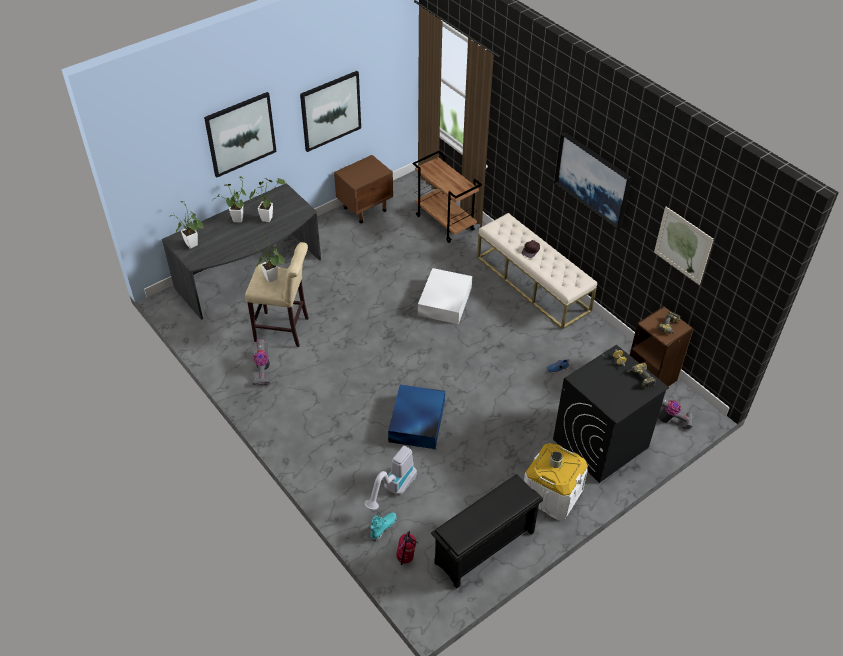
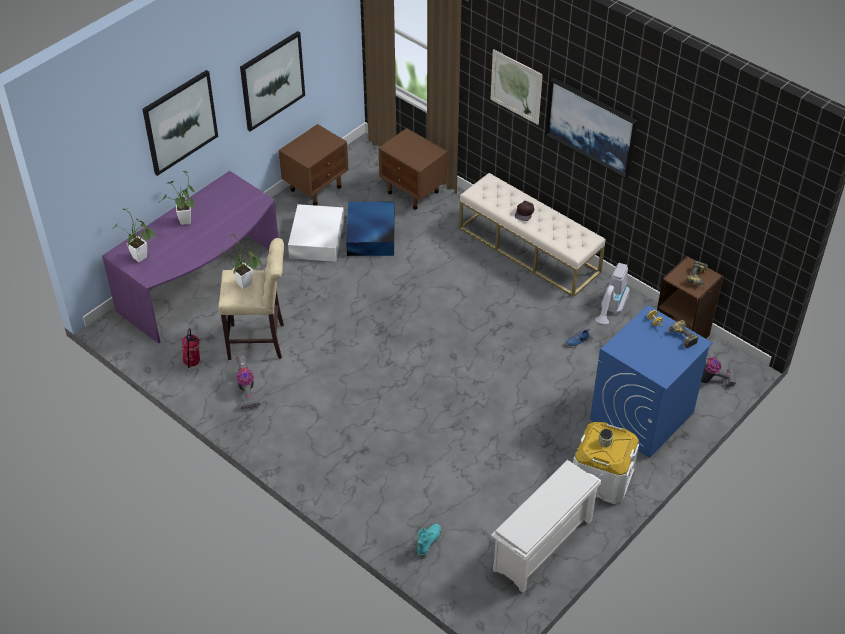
camera: 10 degrees left, 0 degrees up
(251, 276) = (203, 285): grey desk -> purple desk
(268, 217) = (220, 214): potted plant -> none
(393, 490) = (429, 501): vacuum cleaner -> vacuum cleaner (611, 311)
(406, 559) = (461, 571): fire extinguisher -> fire extinguisher (193, 363)
(416, 422) = (436, 423): blue storage box -> blue storage box (370, 235)
(444, 302) = (434, 284): white storage box -> white storage box (316, 240)
(445, 223) = (413, 192): brown cart -> brown nightstand
(484, 548) = (542, 546): black shoe rack -> white shoe rack
(600, 443) = (641, 416): black washing machine -> blue washing machine
(683, 245) = (703, 187): picture -> picture (516, 87)

